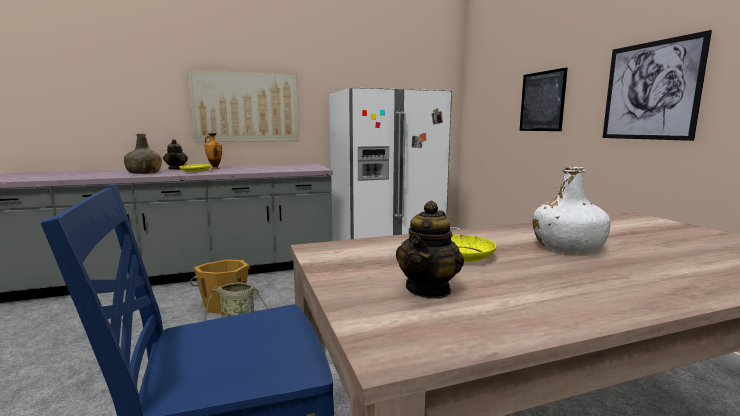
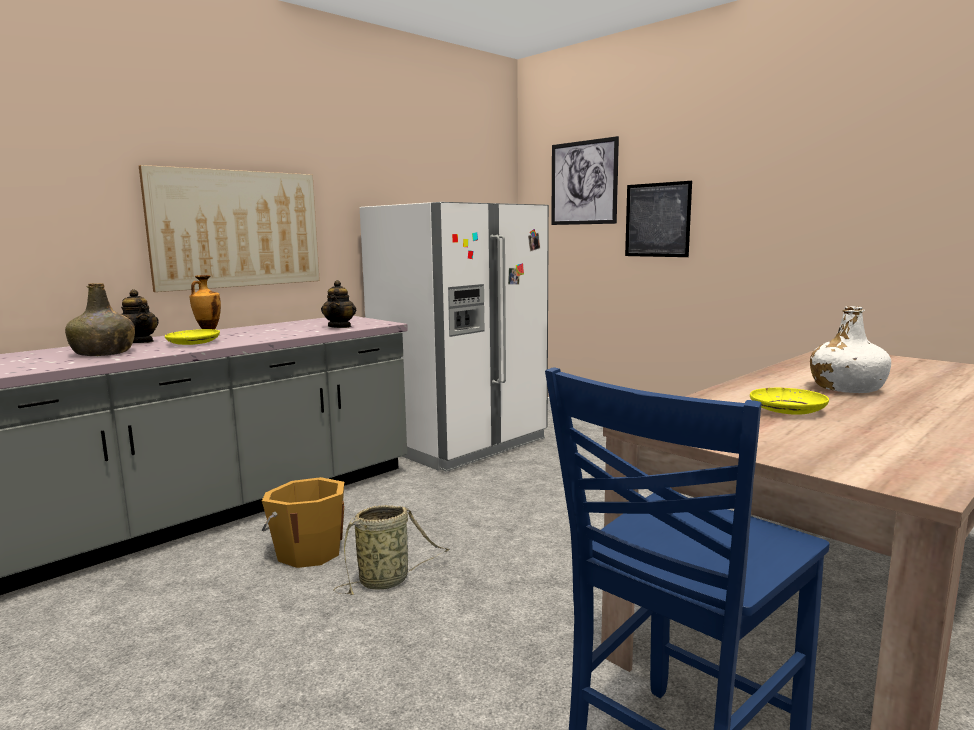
camera: 25 degrees left, 0 degrees up
(429, 289) = (835, 441): teapot -> teapot (340, 326)
(650, 91) = (800, 214): picture -> picture (583, 183)

